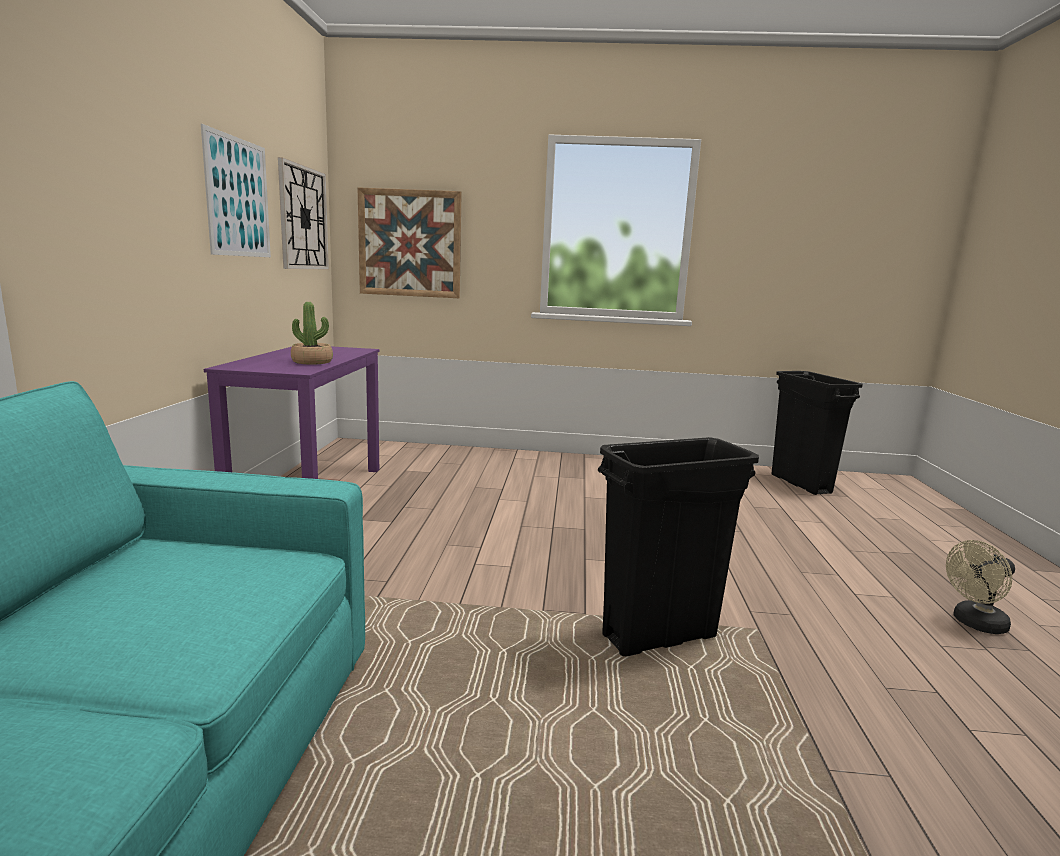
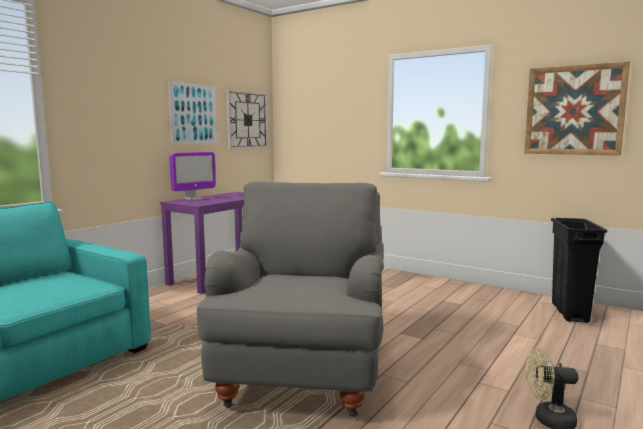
camera: 30 degrees right, 5 degrees down
(259, 360) = (193, 199): none -> monitor
(312, 362) = (217, 200): potted plant -> none
(410, 243) = (312, 130): picture -> picture (574, 110)
(660, 636) = (303, 372): black trash can -> grey armchair

